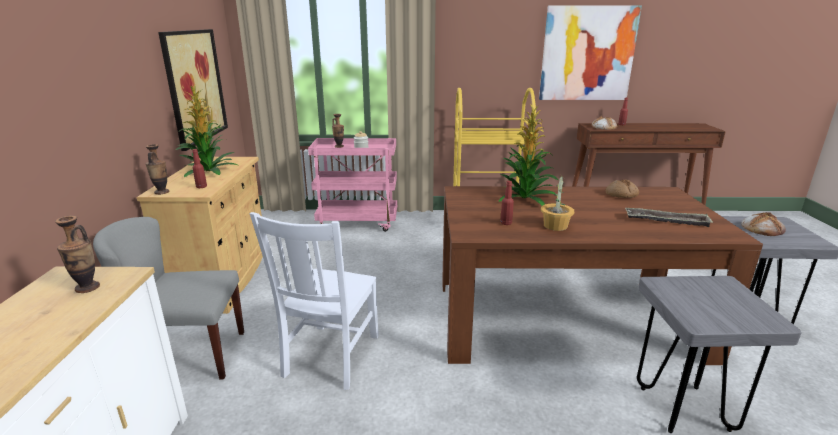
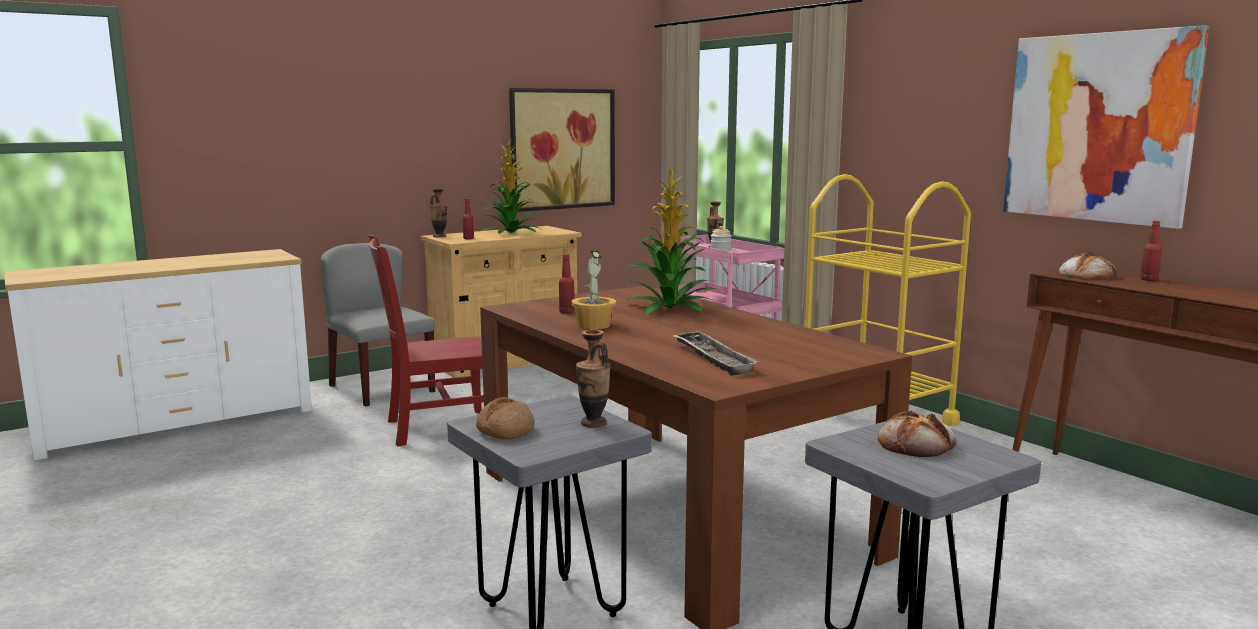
camera: 55 degrees right, 10 degrees down
(87, 288) = (257, 257): vase -> vase (593, 423)
(330, 357) = (436, 428): white chair -> red chair
(621, 195) = (786, 336): bread -> bread (505, 430)

